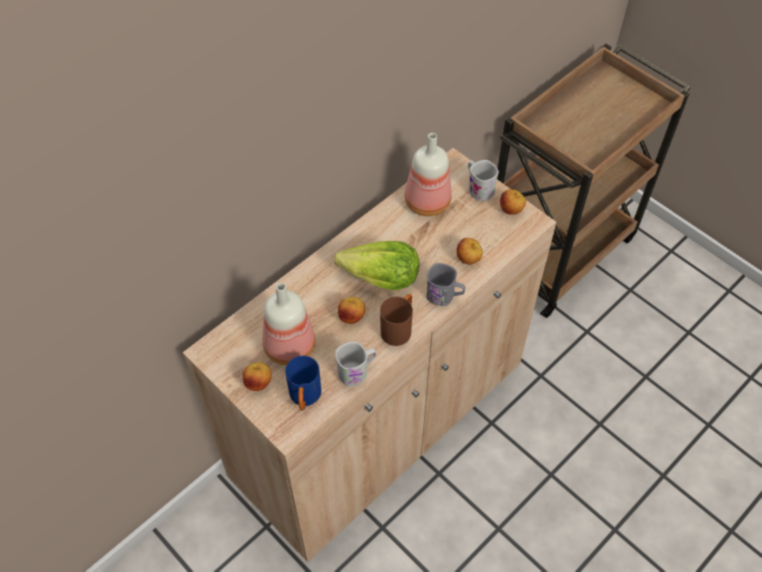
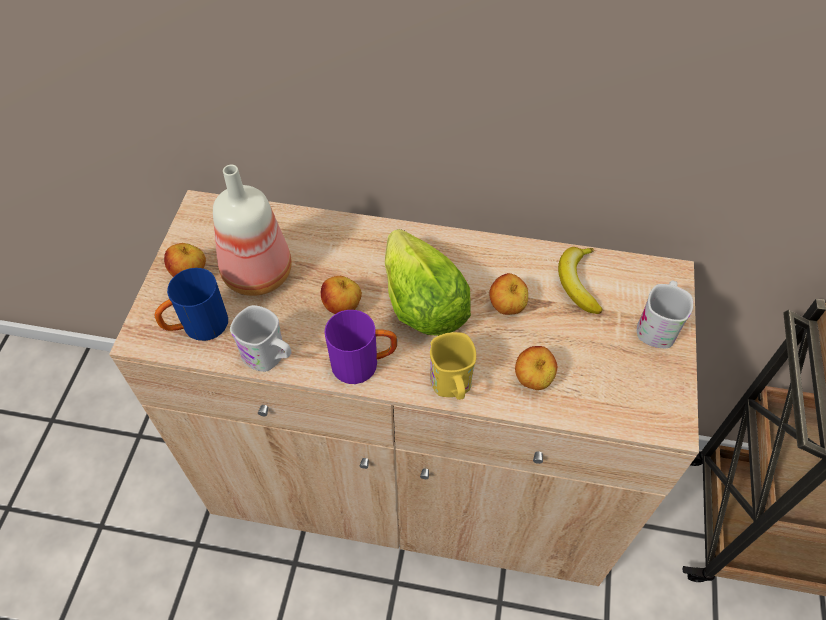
camera: 55 degrees right, 0 degrees up
(399, 328) = (364, 364): brown mug -> purple mug
(425, 202) = (578, 283): bottle -> banana
(445, 296) = (452, 386): grey mug -> yellow mug
(511, 210) = (661, 384): apple -> apple (507, 307)

